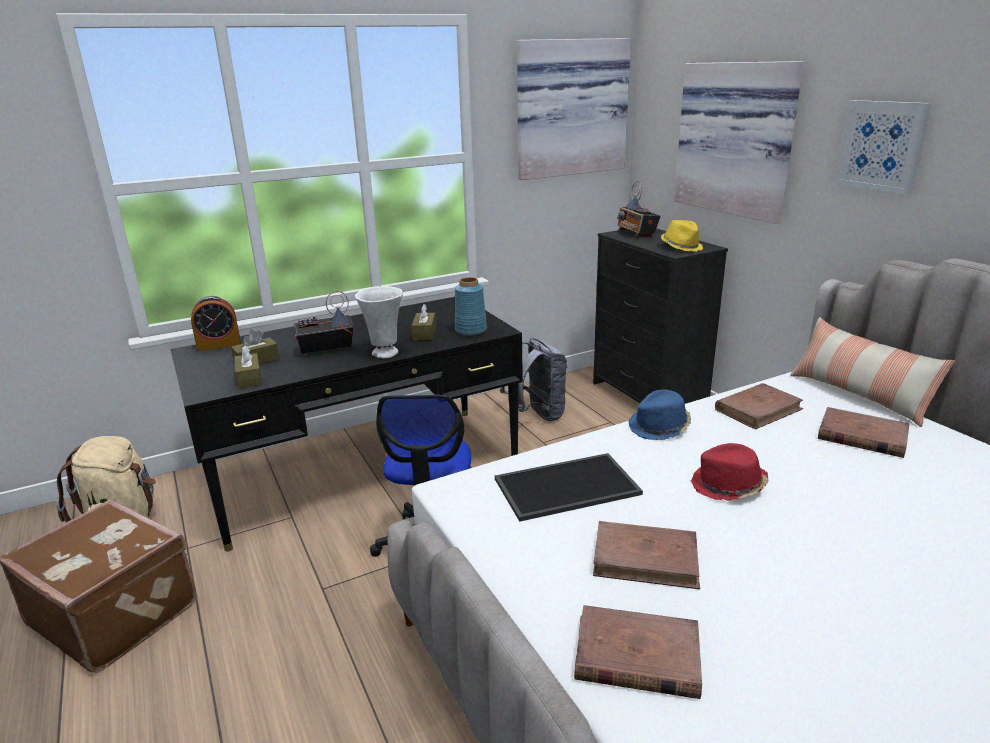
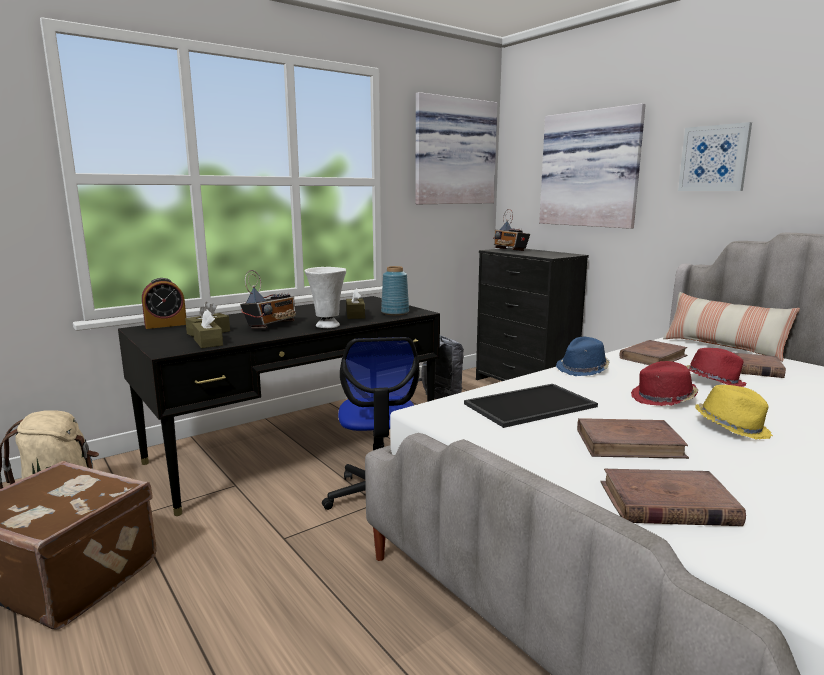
camera: 10 degrees left, 10 degrees down
(326, 350) = (271, 325): radio -> radio turned 150 degrees clockwise
(681, 247) = (552, 254): yellow hat -> yellow hat (732, 427)
(809, 458) = (713, 381): none -> red hat

